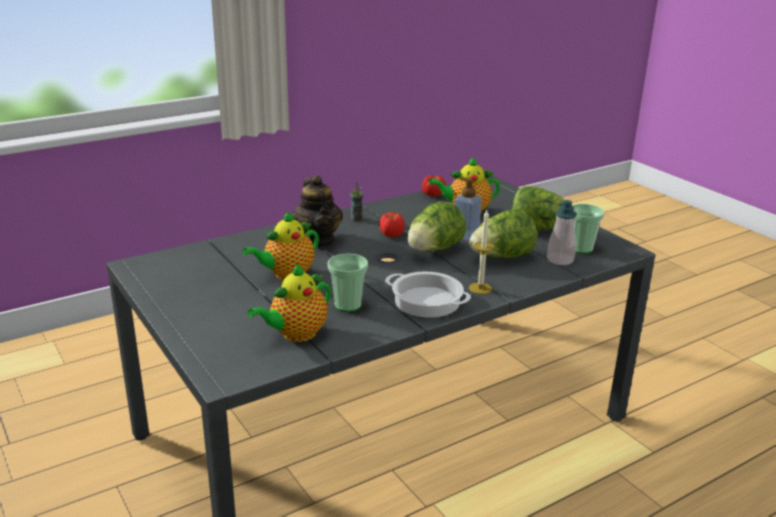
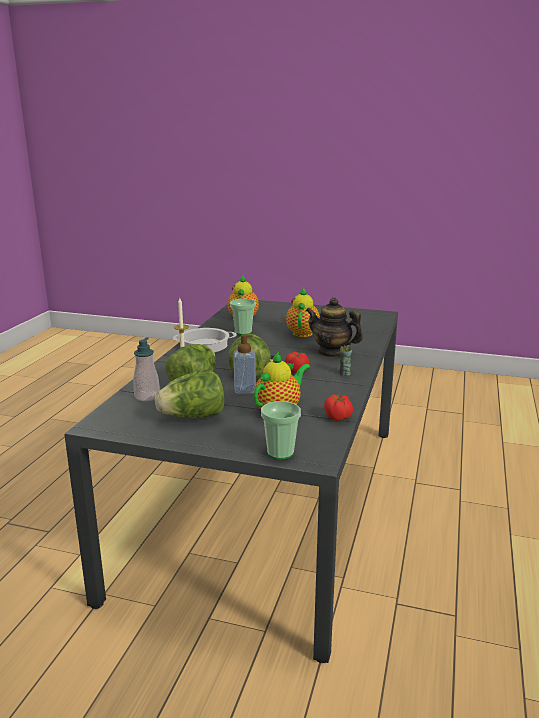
camera: 140 degrees right, 5 degrees down
(581, 248) = (137, 412): cup -> cup (280, 452)

